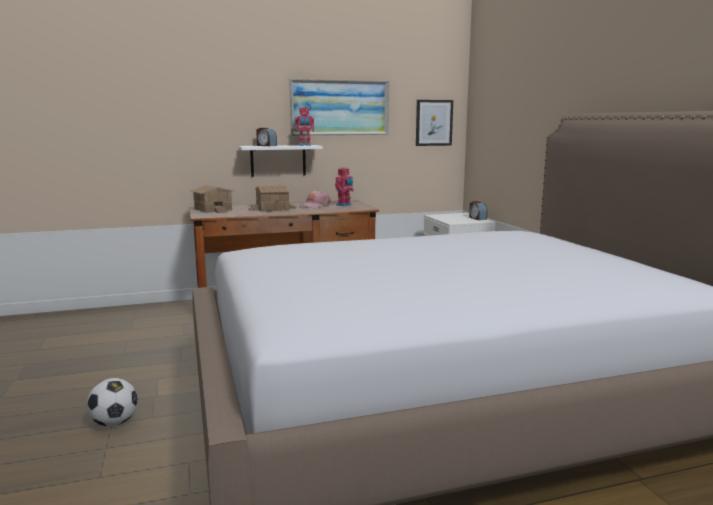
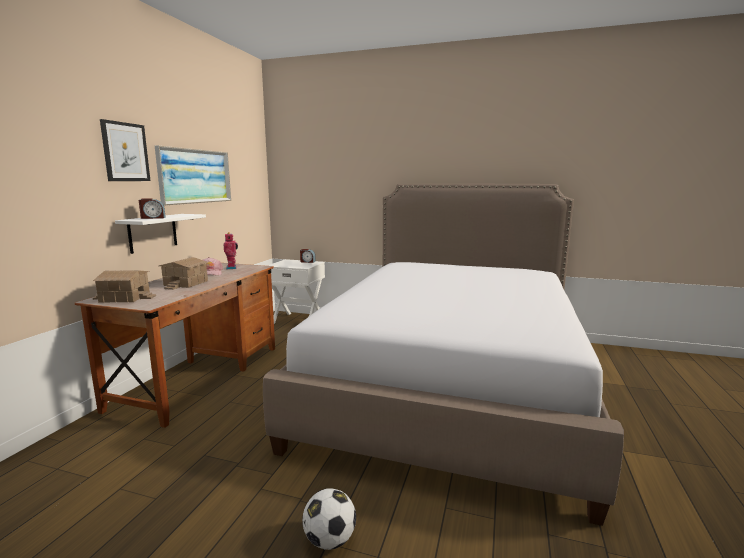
camera: 55 degrees left, 0 degrees up
(305, 145) = (186, 215): toy robot -> none
(434, 123) = (253, 189): picture -> picture (125, 152)

